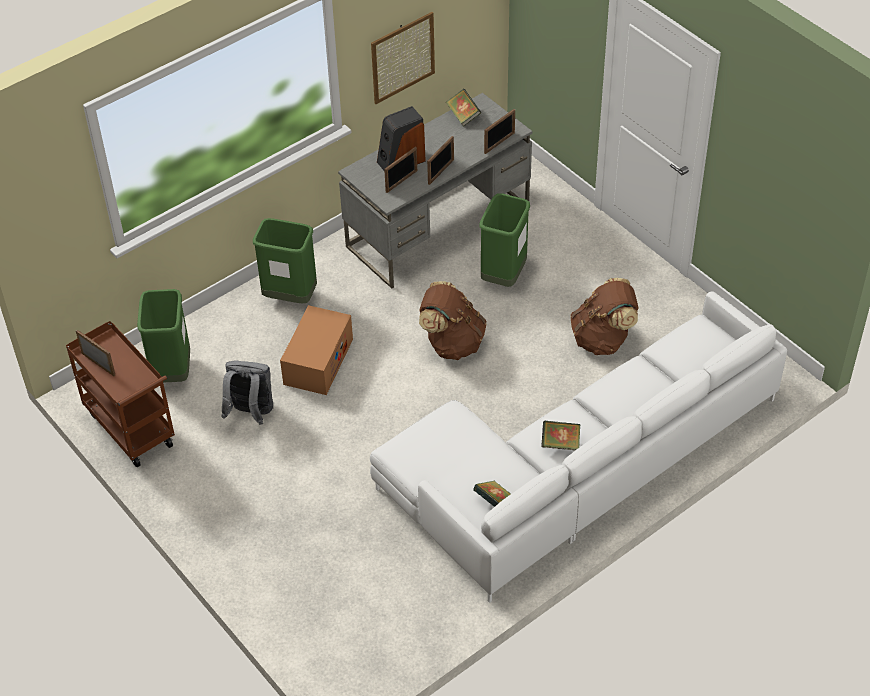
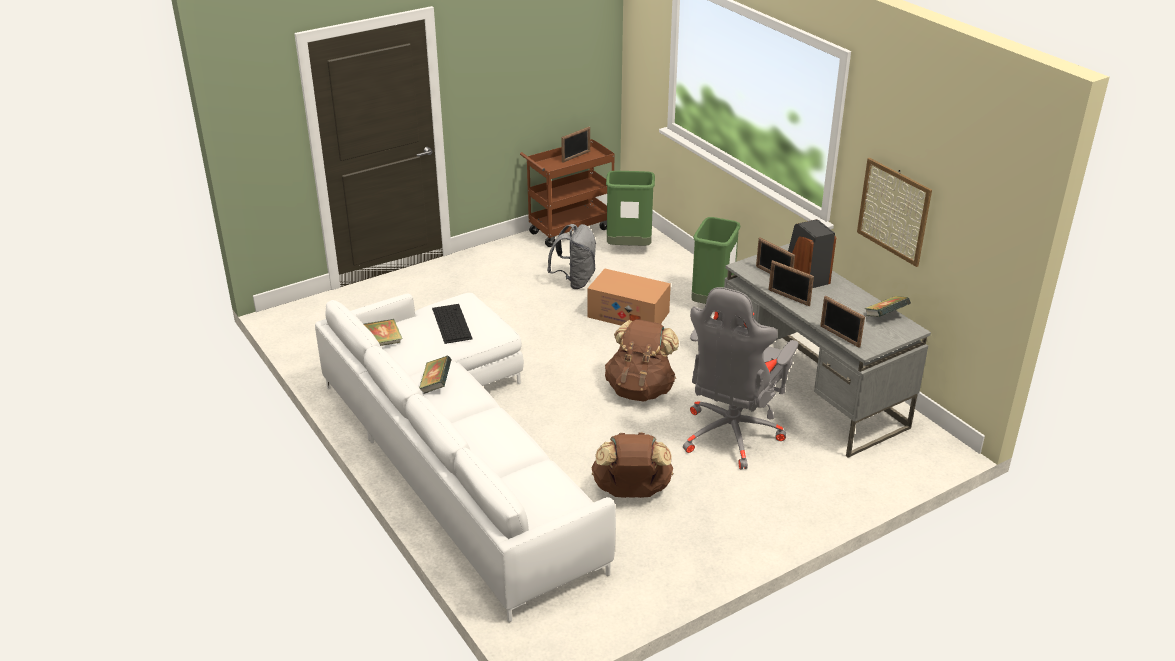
camera: 95 degrees right, 15 degrees down
(449, 451) = (451, 323): none -> keyboard
(503, 276) = (734, 430): green trash can -> grey office chair

